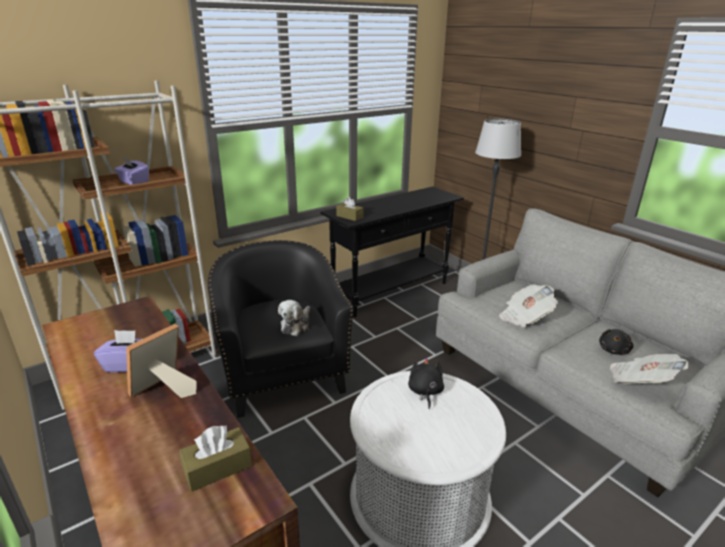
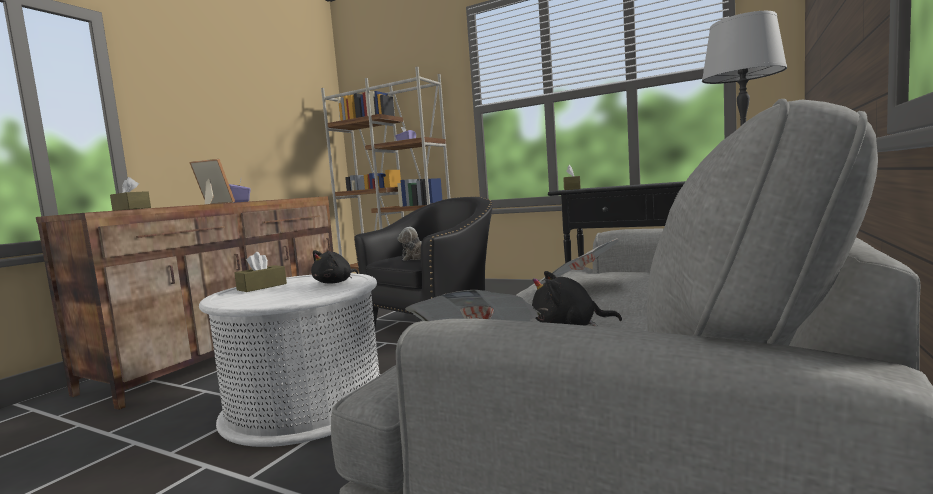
camera: 65 degrees right, 20 degrees down
(393, 435) = (262, 287): none -> brown tissue box
(425, 392) = (335, 282): black plush toy -> black plush toy turned 150 degrees clockwise

